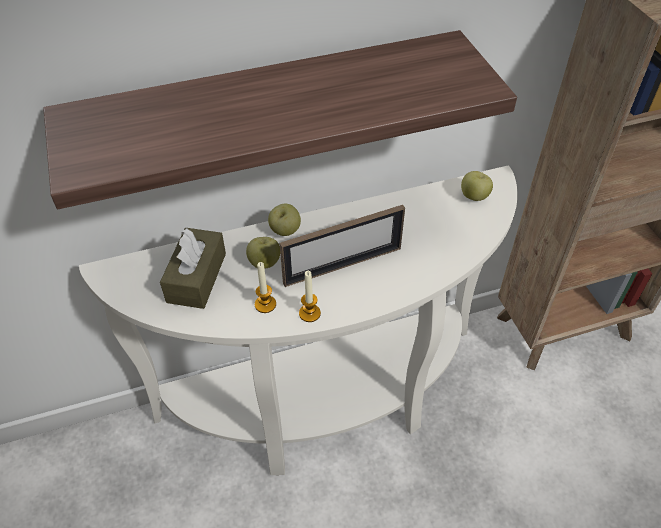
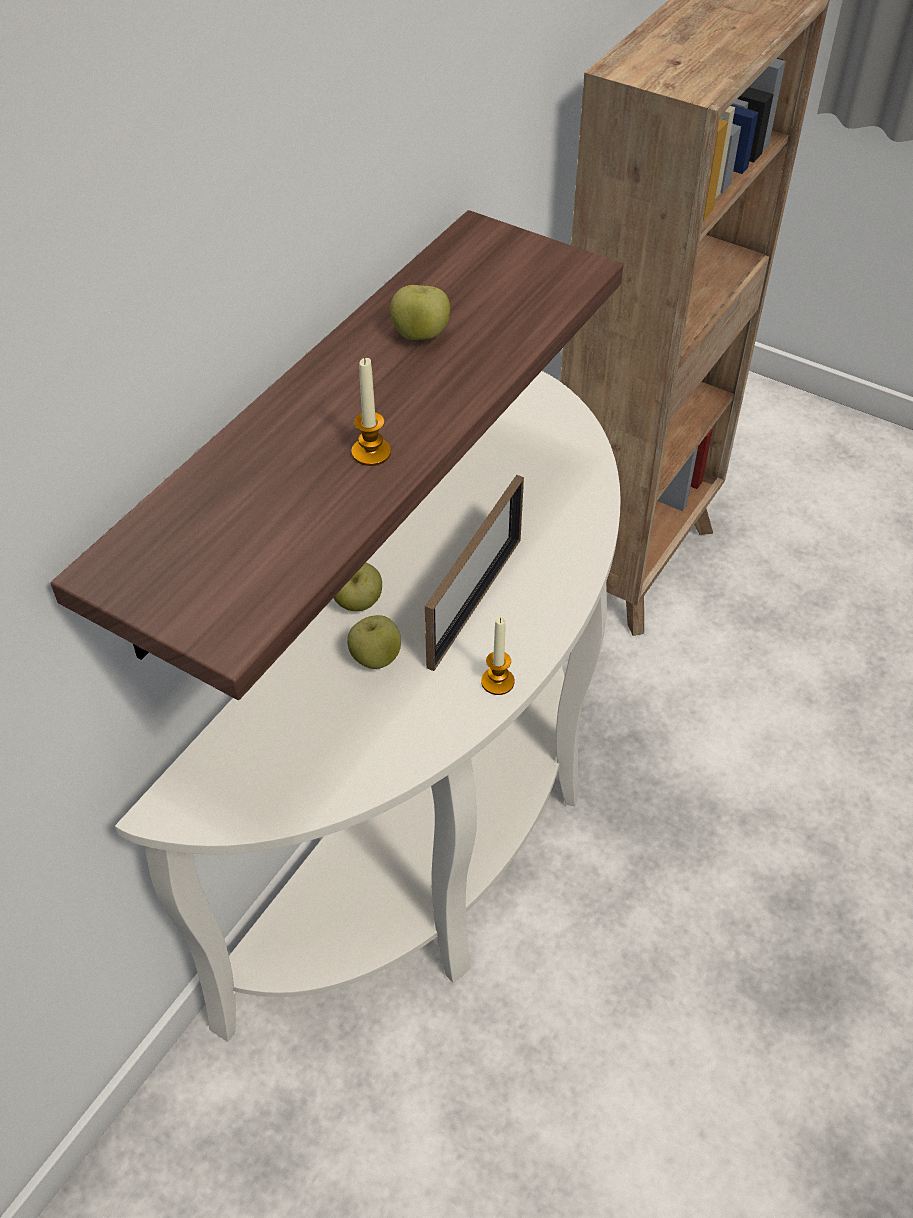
camera: 40 degrees left, 0 degrees up
(196, 277) = (307, 732): brown tissue box -> none
(265, 304) = (433, 706): candle -> candle (371, 452)
(474, 197) = (538, 429): apple -> apple (420, 335)

